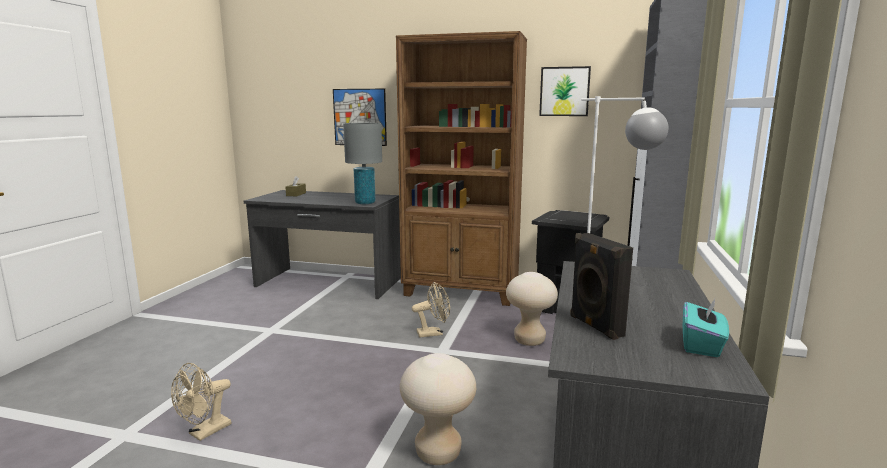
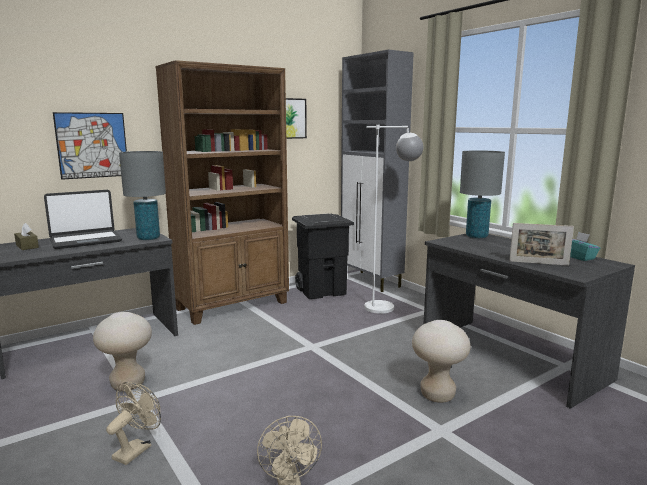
camera: 50 degrees left, 0 degrees up
(330, 197) = (86, 241): none -> laptop
(433, 333) = (280, 339): beige fan -> beige fan (136, 449)
(529, 341) = (345, 318): beige stool -> beige stool (128, 384)
(594, 326) = (538, 263): black speaker -> picture frame
(656, 274) = (477, 236): none -> grey table lamp

